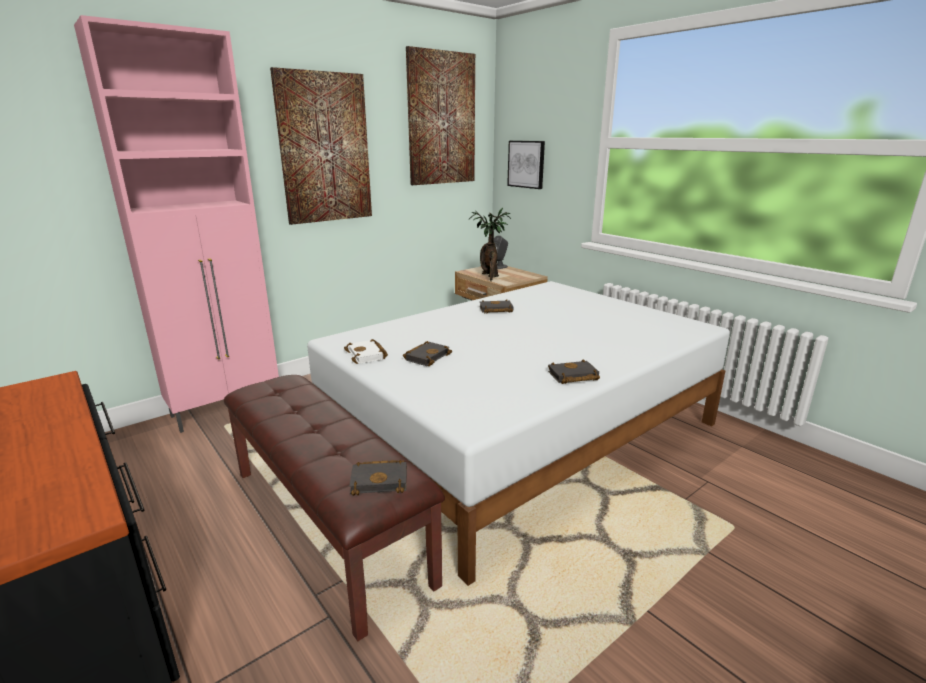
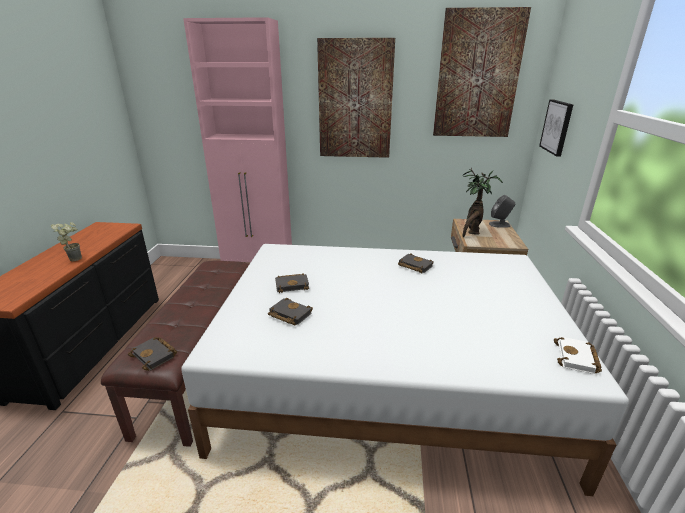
camera: 45 degrees right, 5 degrees up
(64, 436) = (76, 258): none -> potted plant
(367, 355) = (267, 268): white book -> white book (577, 359)
(572, 377) = (344, 354): black book -> black book (288, 314)

